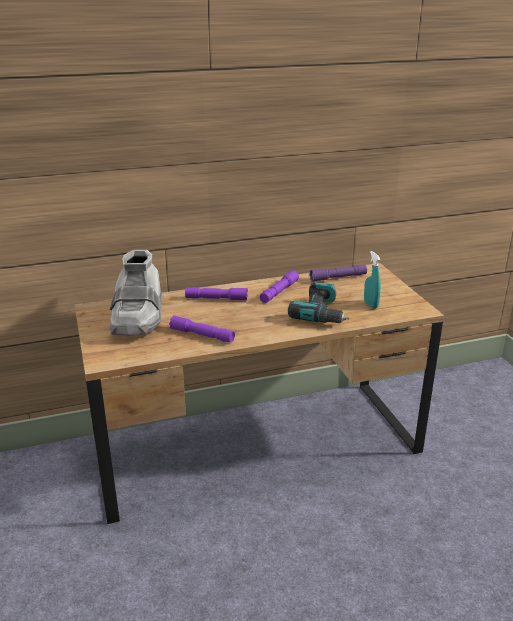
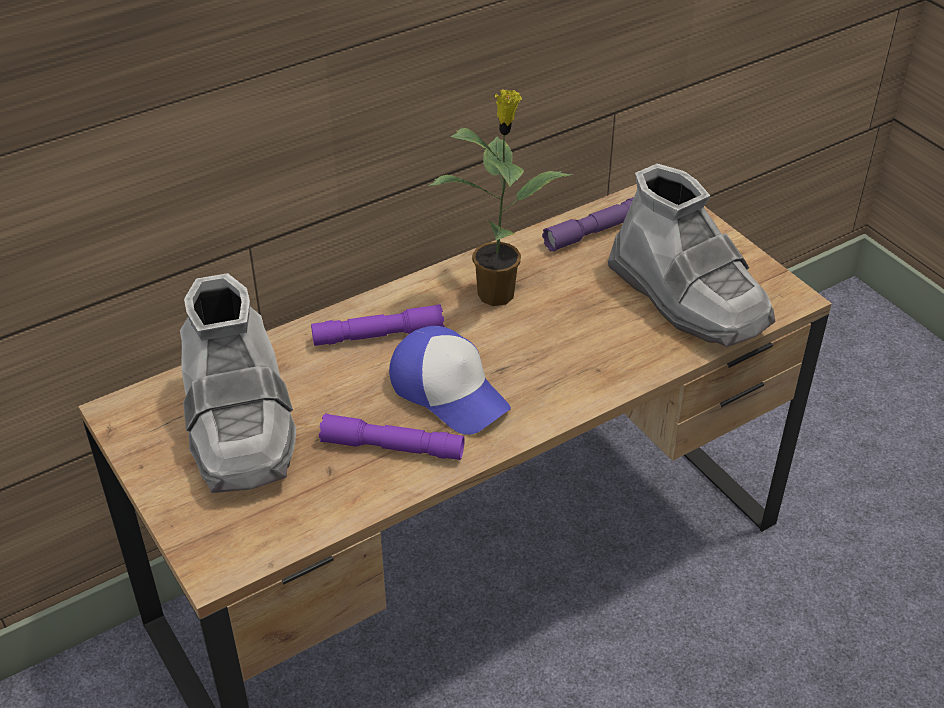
camera: 15 degrees left, 15 degrees up
(238, 320) = (449, 391): none -> cap
(279, 292) = (497, 292): purple flashlight -> potted plant
(321, 313) = (604, 340): power drill -> none
(370, 304) = (688, 298): turquoise spray bottle -> grey boot

